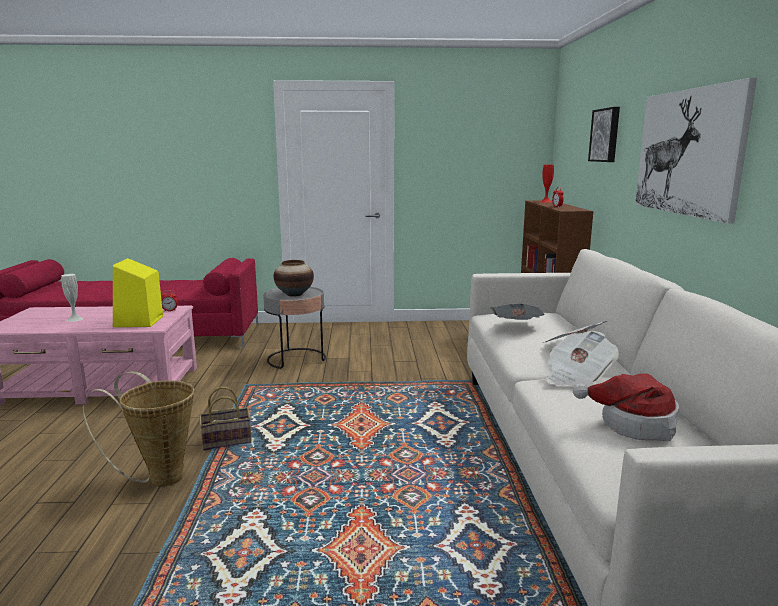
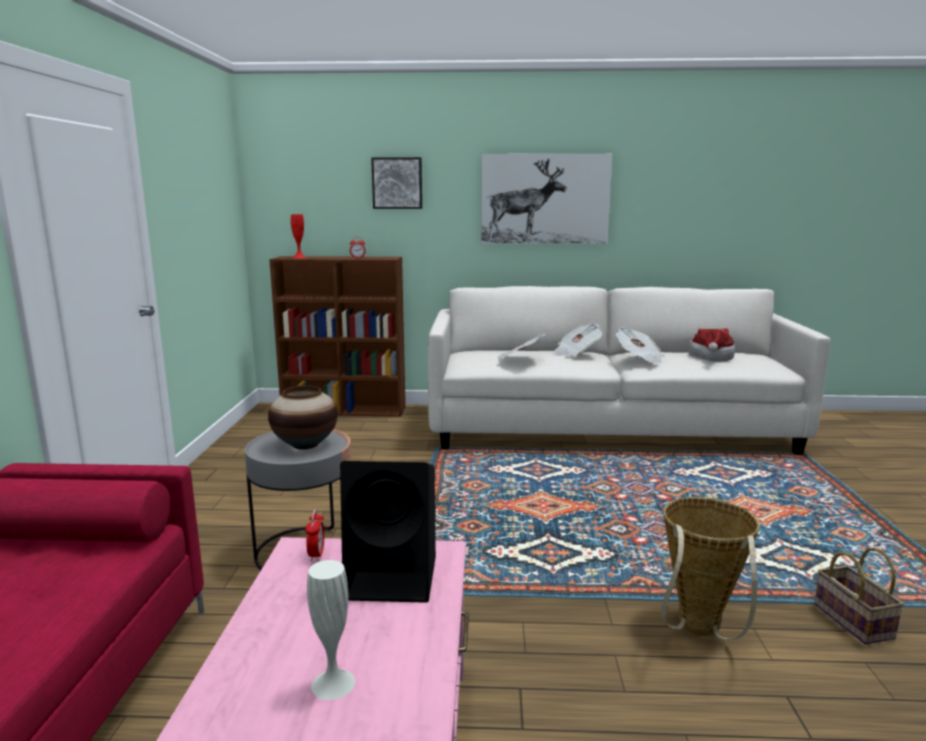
camera: 85 degrees left, 0 degrees up
(138, 322) = (395, 577): yellow speaker -> black speaker
(228, 440) = (592, 589): basket -> basket (850, 620)

